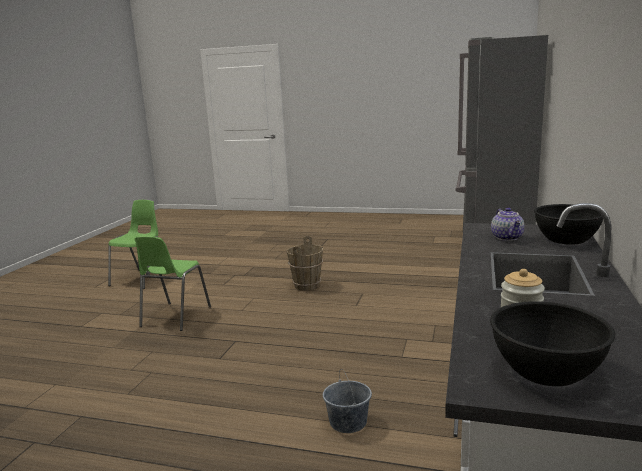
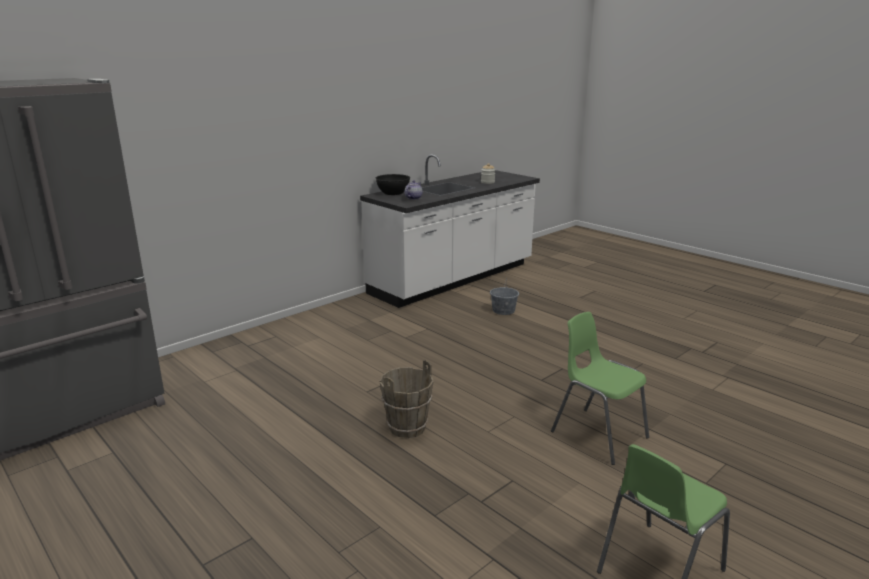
camera: 150 degrees left, 5 degrees up
(175, 317) = (598, 434): green chair -> green chair turned 90 degrees counterclockwise
(546, 370) = (505, 177): black bowl -> none

